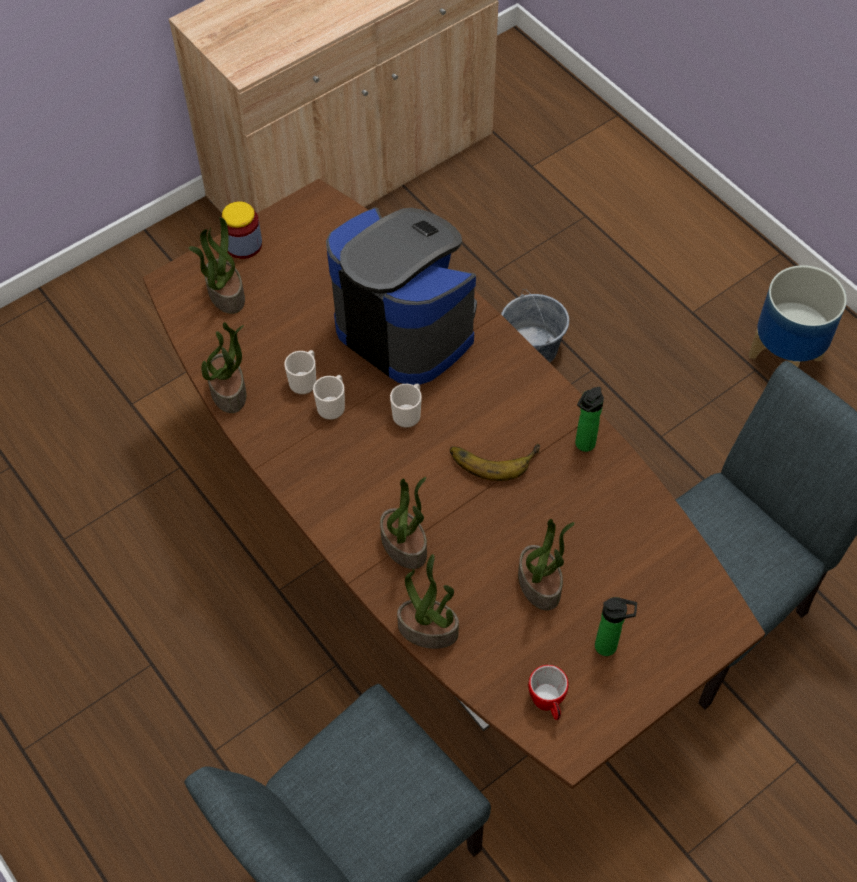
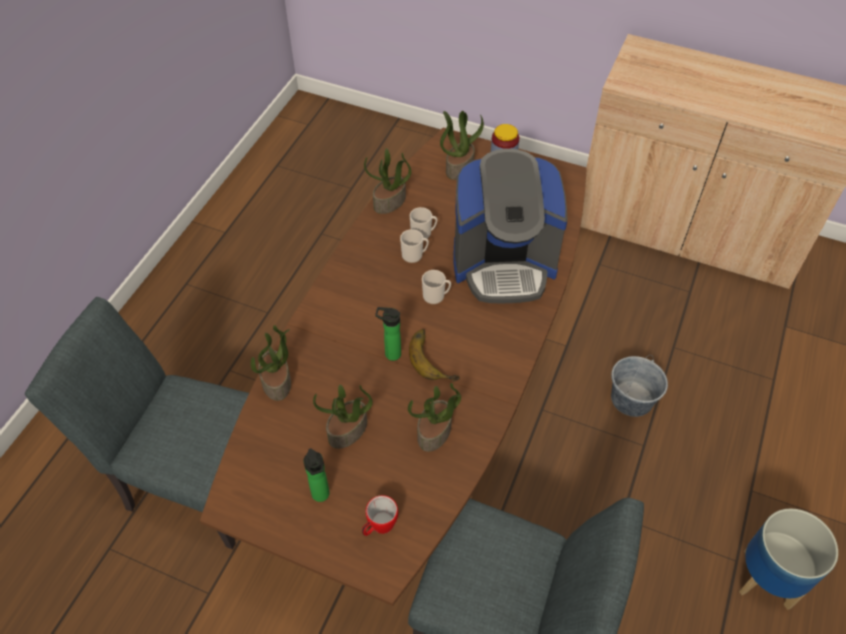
camera: 60 degrees right, 5 degrees down
(405, 545) = (333, 340): potted plant -> potted plant (435, 432)
(406, 327) = (504, 264): coffee machine -> coffee machine turned 75 degrees clockwise
(548, 703) = (256, 477): mug -> mug (379, 526)
(583, 445) = (480, 407): bottle -> bottle (390, 354)

